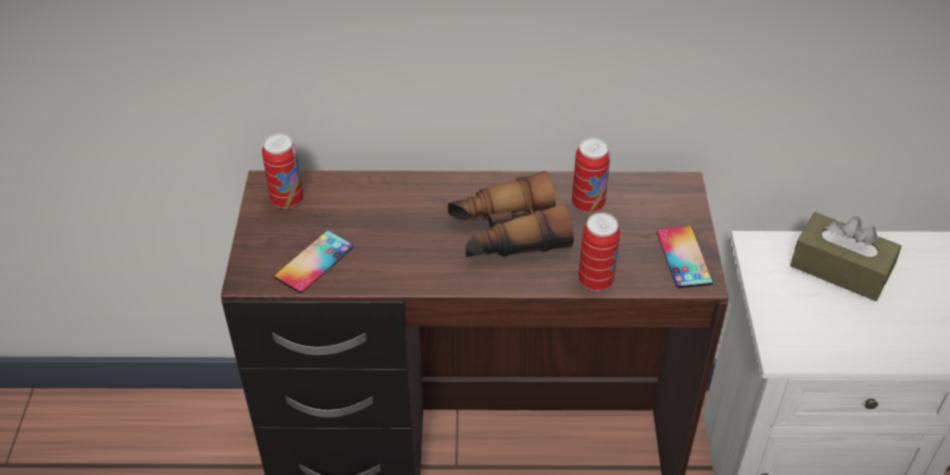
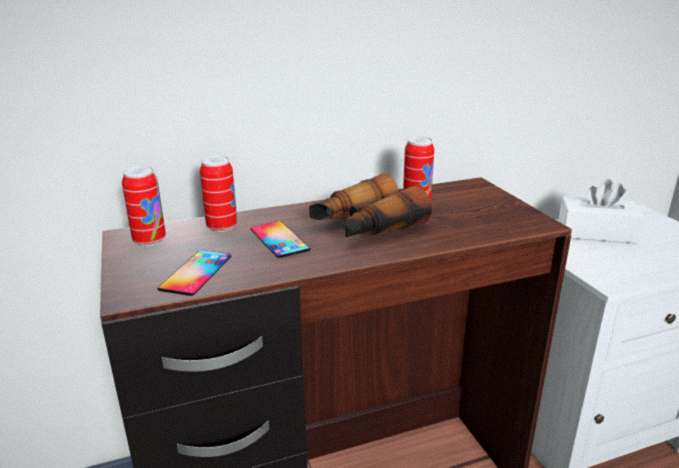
camera: 20 degrees left, 20 degrees down
(595, 281) = (462, 238): can -> can (222, 227)
(684, 257) = (516, 215): phone -> phone (279, 239)
(840, 269) = (595, 233): brown tissue box -> white tissue box

